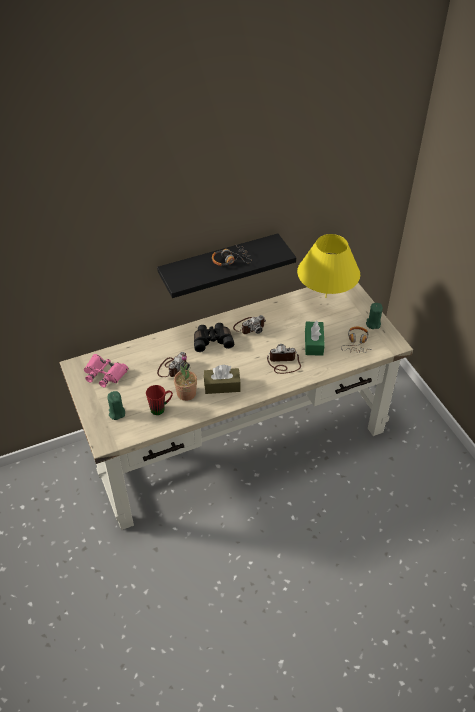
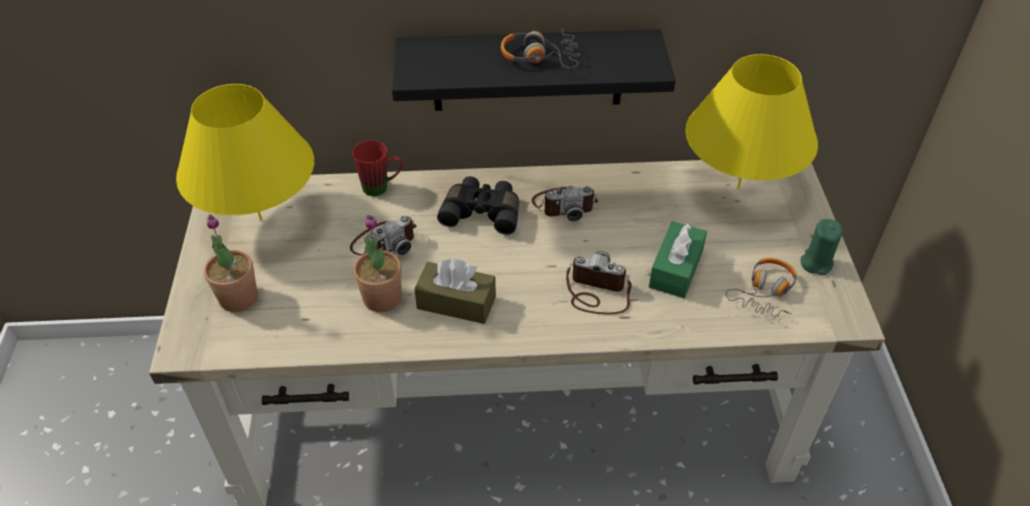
camera: 20 degrees right, 0 degrees up
(104, 373) = (261, 220): pink binoculars -> yellow table lamp
(116, 413) = (238, 298): green candle -> potted plant
(161, 408) = (321, 313): red mug -> red mug (382, 187)

